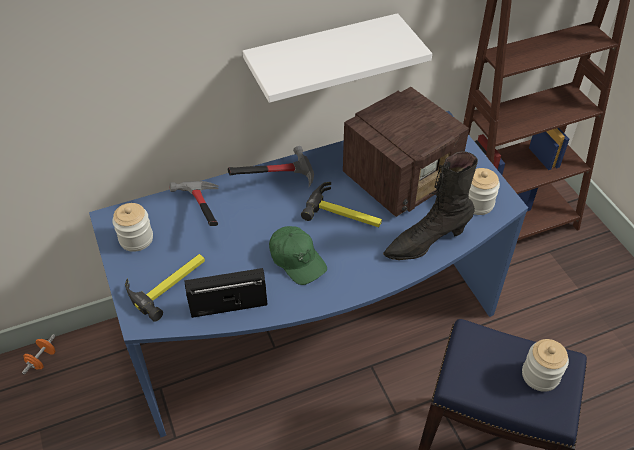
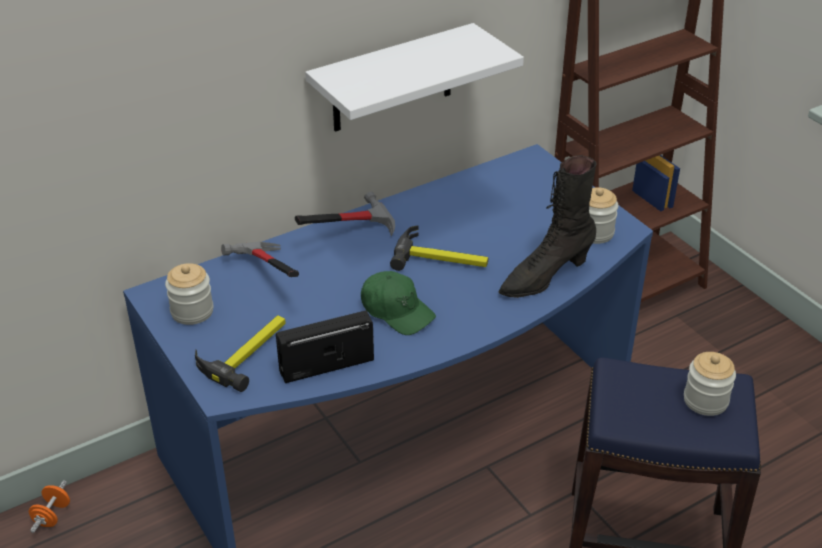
camera: 10 degrees left, 10 degrees down
(402, 178) = (500, 216): radio -> none

